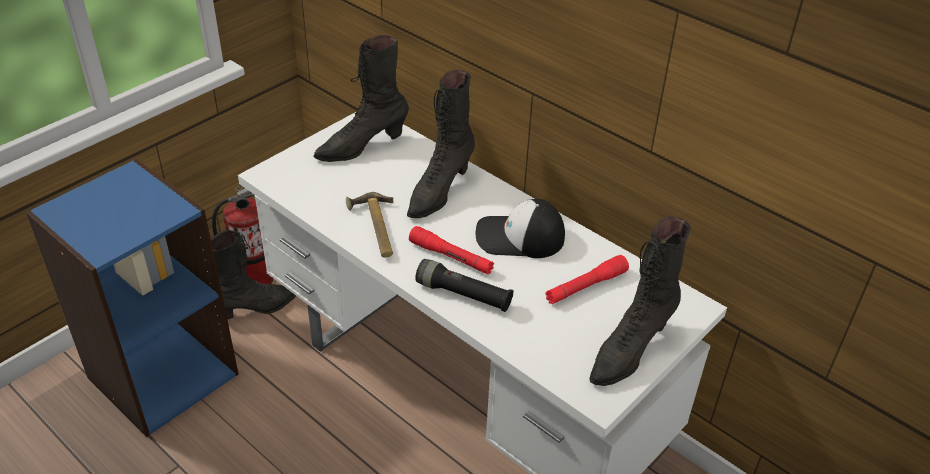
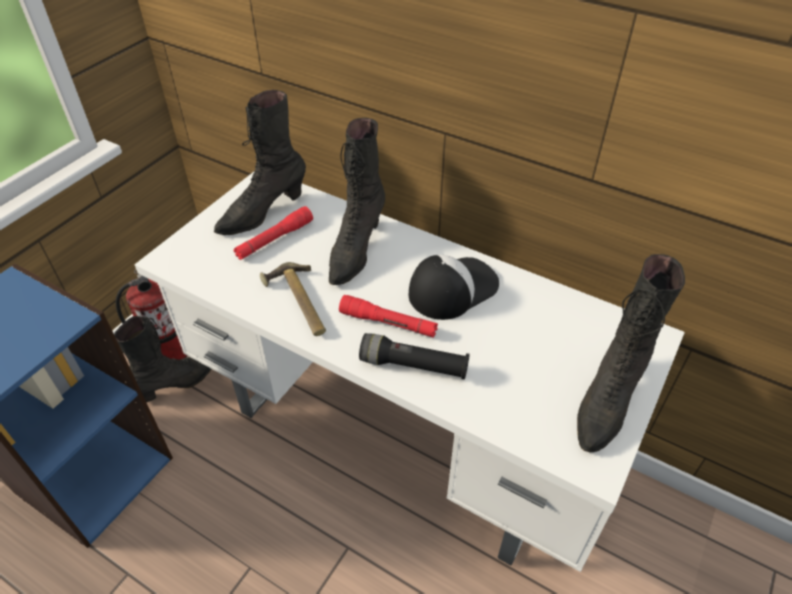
camera: 10 degrees left, 5 degrees up
(519, 237) = (452, 288): cap -> cap turned 150 degrees clockwise
(585, 286) = (537, 333): red flashlight -> red flashlight (274, 239)

